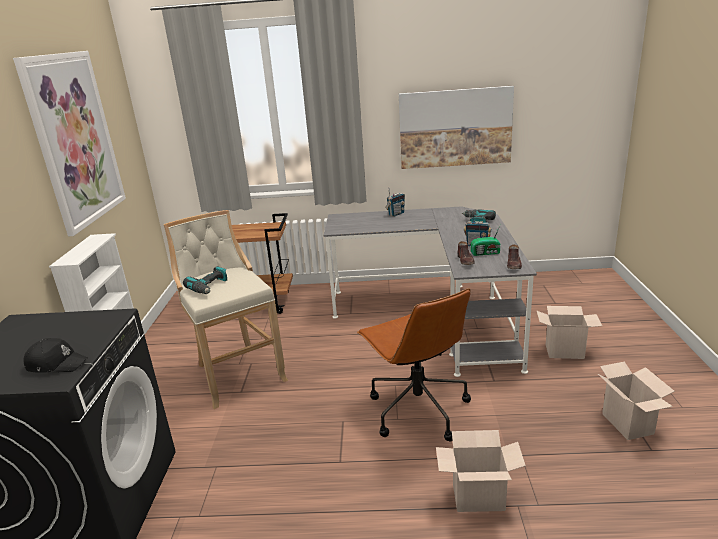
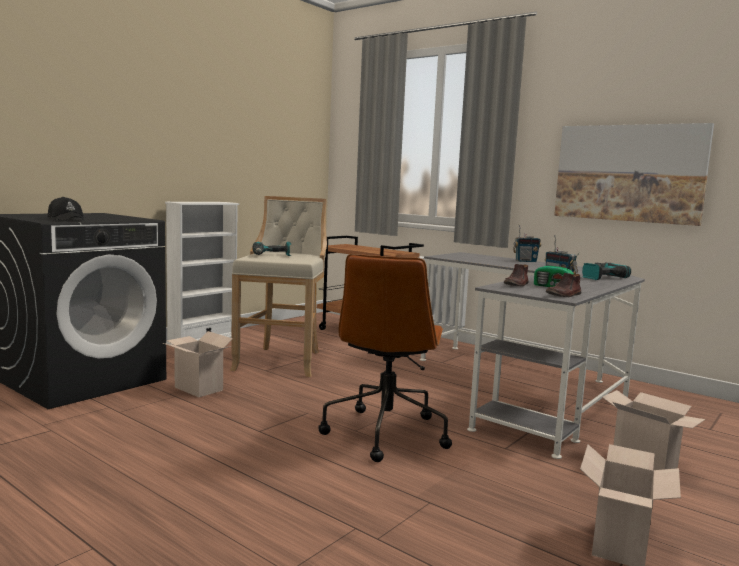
camera: 35 degrees right, 15 degrees down
(75, 140) = (241, 124): picture -> none
(477, 499) = (325, 504): cardboard box -> cardboard box (196, 389)

